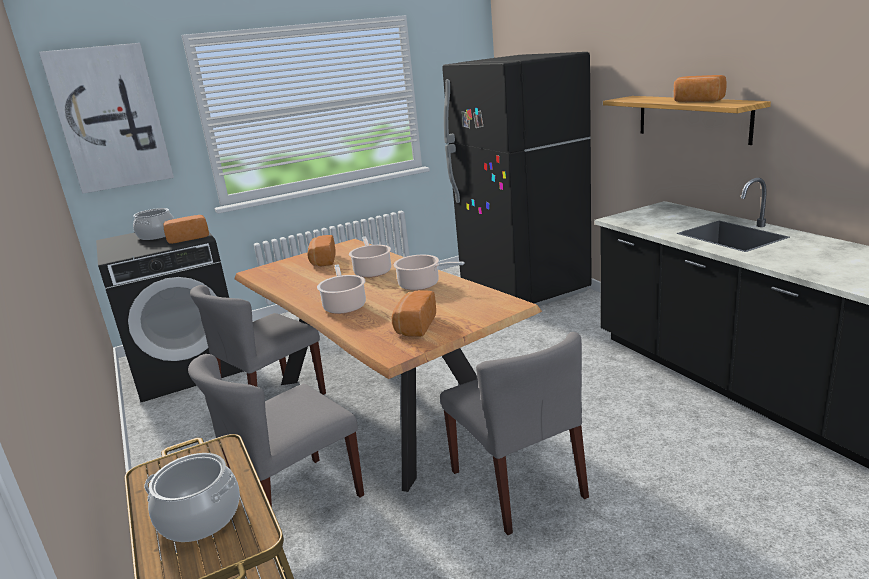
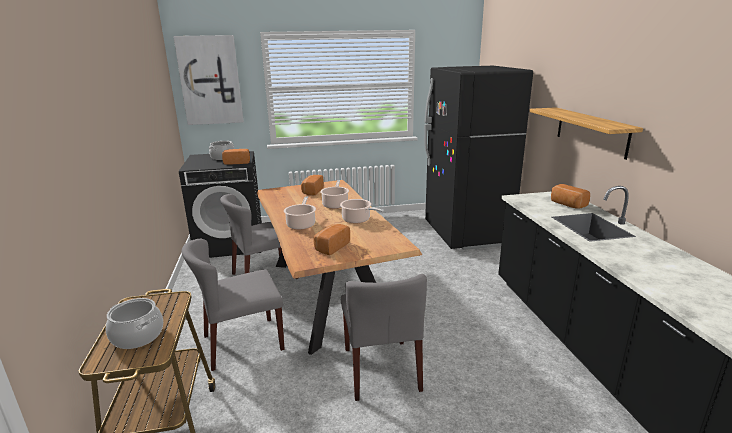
camera: 15 degrees right, 0 degrees up
(697, 101) = (590, 119): bread -> bread (567, 204)

